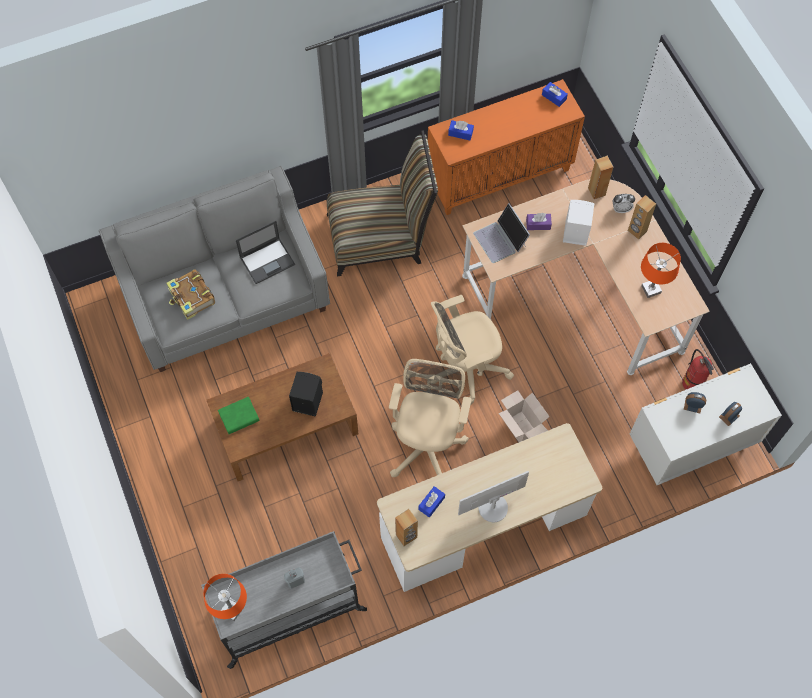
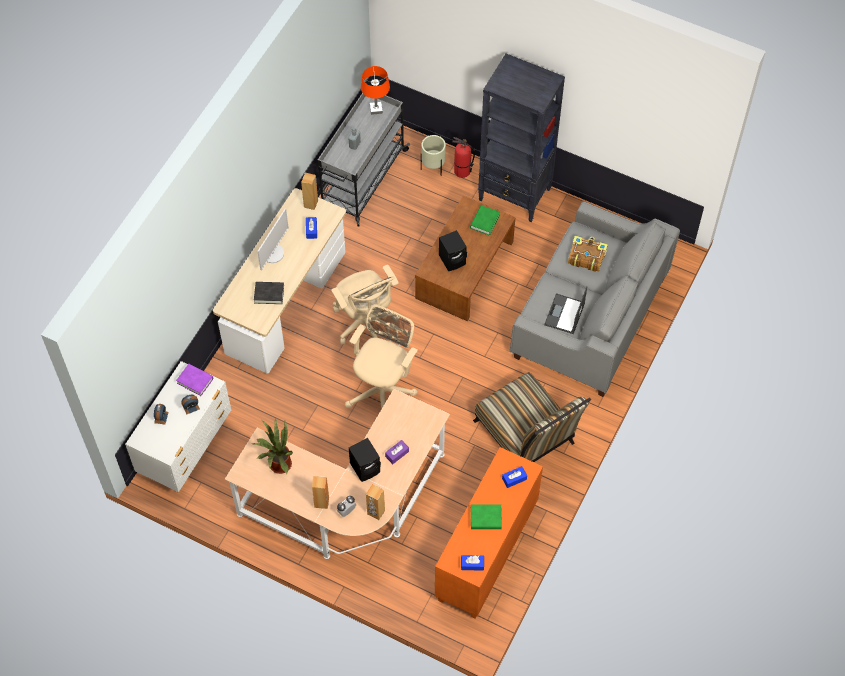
camera: 140 degrees right, 5 degrees down
(162, 467) = (515, 195): none -> black bookcase
(207, 565) = (433, 168): none -> beige planter
(381, 237) = (527, 437): chair -> chair turned 75 degrees counterclockwise
(500, 240) = (413, 422): laptop -> none
(512, 121) = (486, 518): none -> green book
(520, 428) = (313, 377): cardboard box -> none
(531, 463) = (269, 294): none -> black book
(574, 232) = (366, 467): white speaker -> black speaker
(650, 289) = (278, 464): orange table lamp -> potted plant
(671, 429) = (195, 381): none -> purple book
(692, 383) = (215, 495): fire extinguisher -> fire extinguisher (462, 171)

